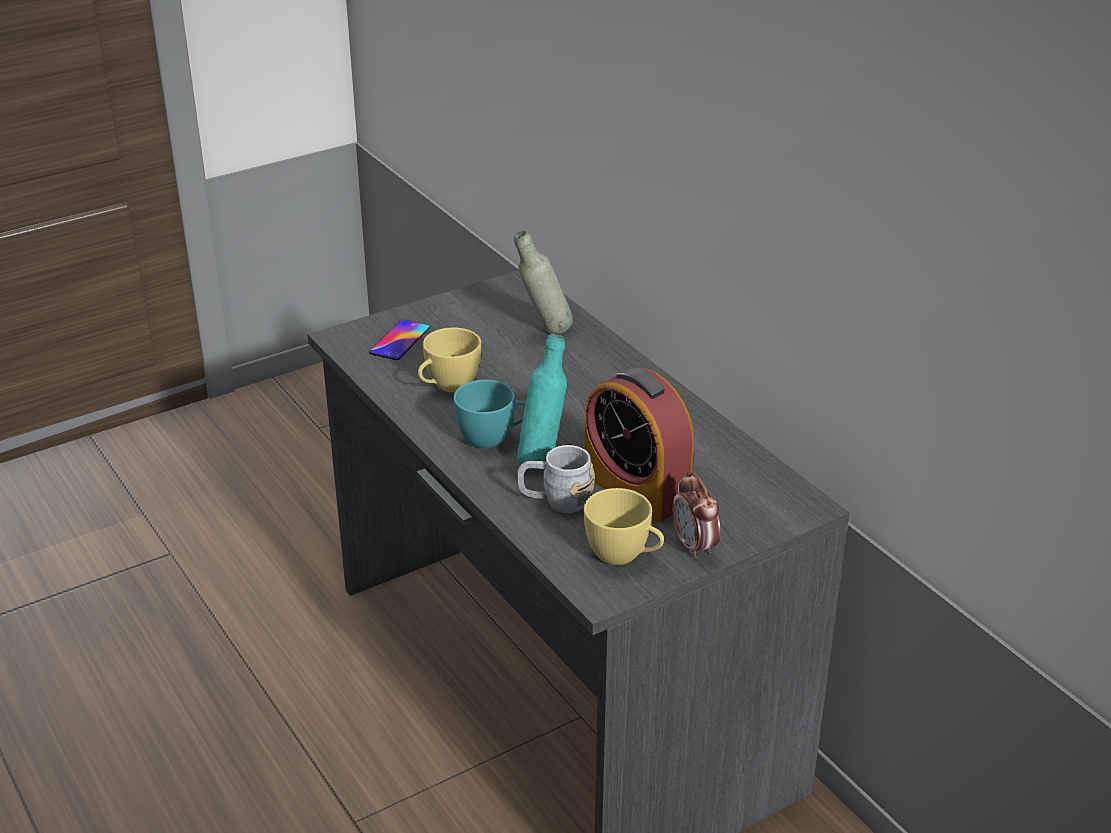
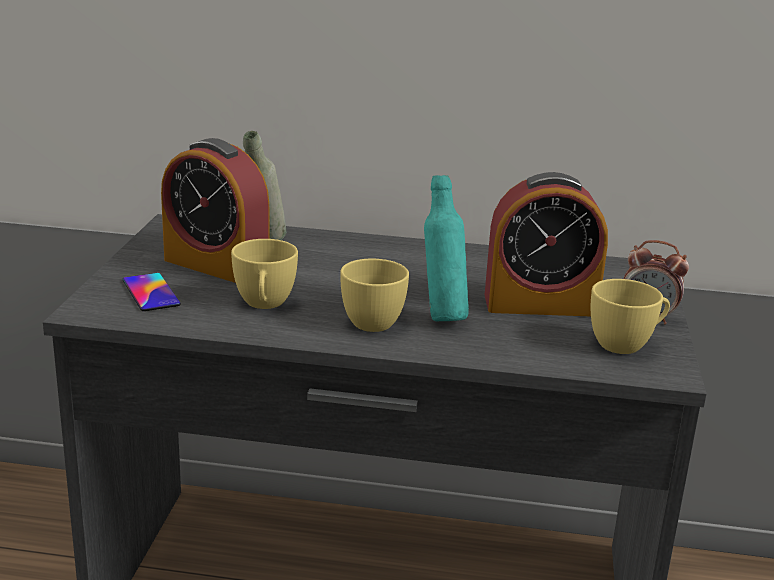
camera: 50 degrees left, 10 degrees down
(480, 336) = (216, 265): none -> alarm clock
(493, 438) = (377, 321): turquoise cup -> yellow cup
(555, 501) = (511, 336): grey mug -> none

